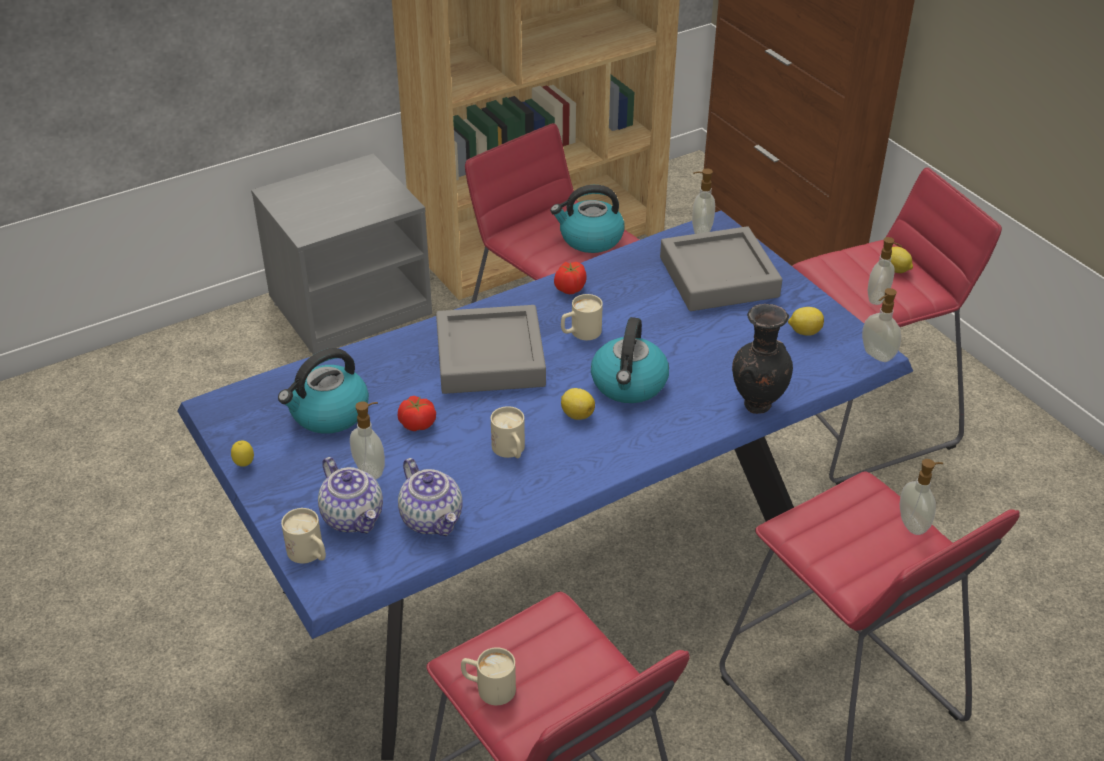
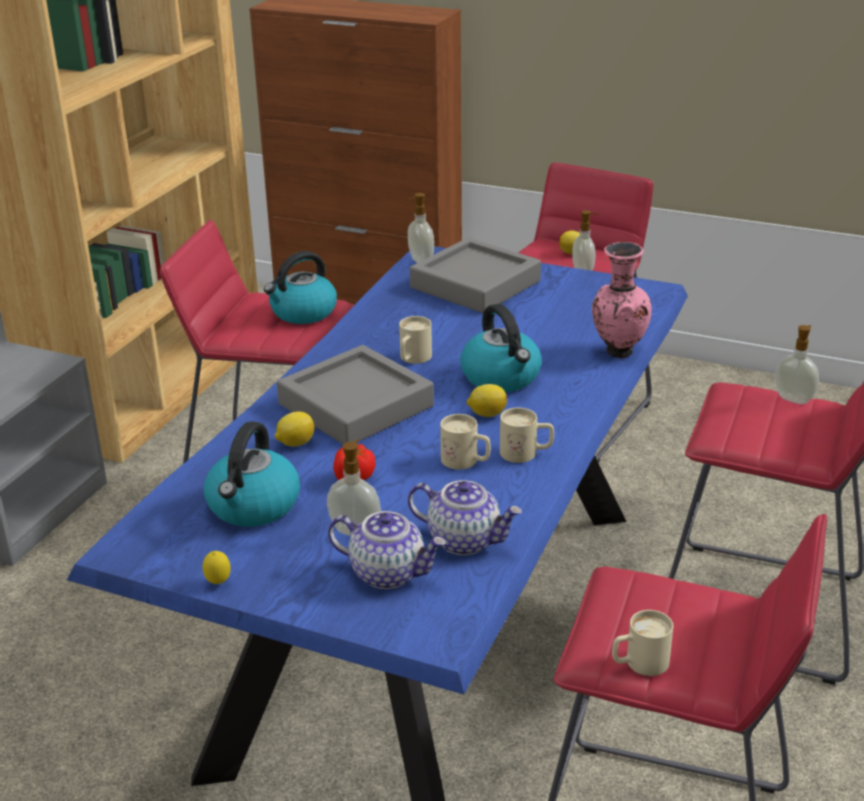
camera: 35 degrees left, 10 degrees down
(310, 554) = (385, 621): beige mug -> beige mug (526, 453)
(569, 289) = (361, 333): tomato -> none
(756, 404) = (617, 351): black vase -> pink vase
(804, 332) = (588, 295): lemon -> lemon (295, 443)
(876, 355) = (659, 290): soap dispenser -> none

